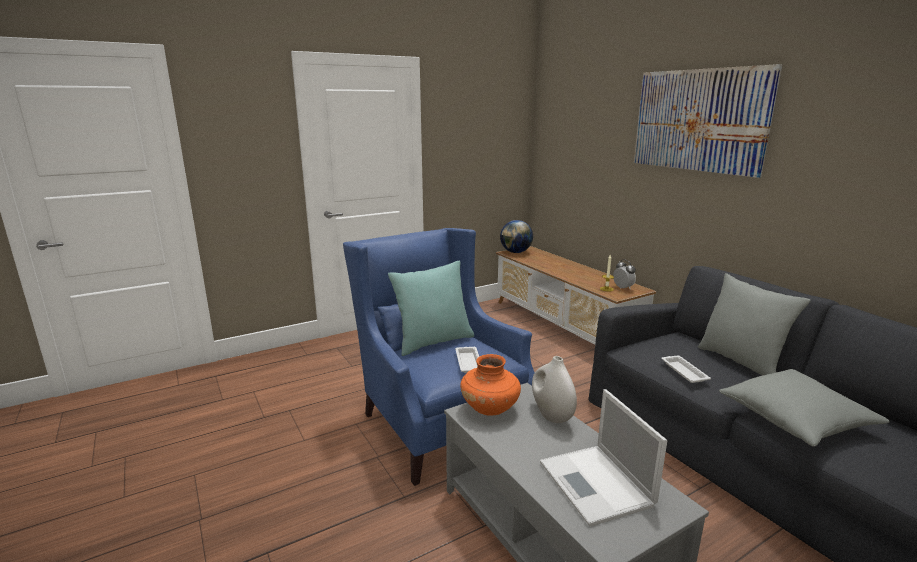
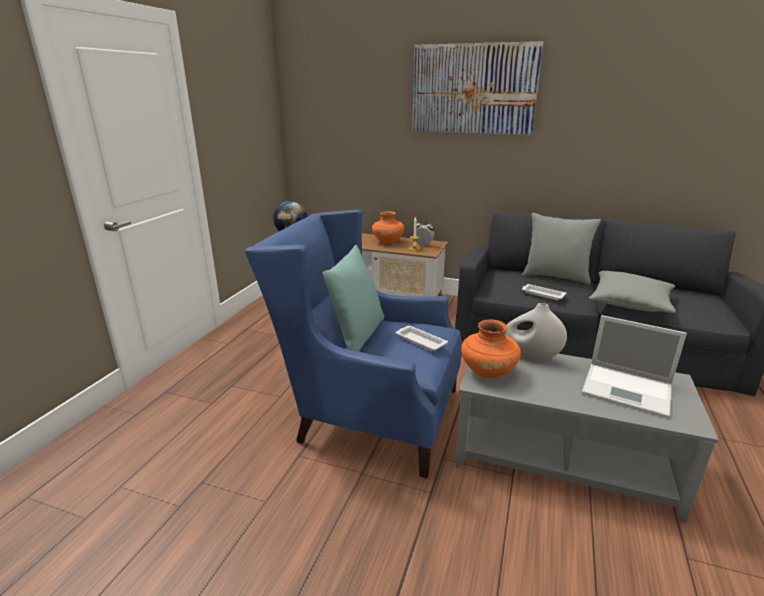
camera: 40 degrees left, 5 degrees up
(591, 276) = (388, 241): none -> orange vase

